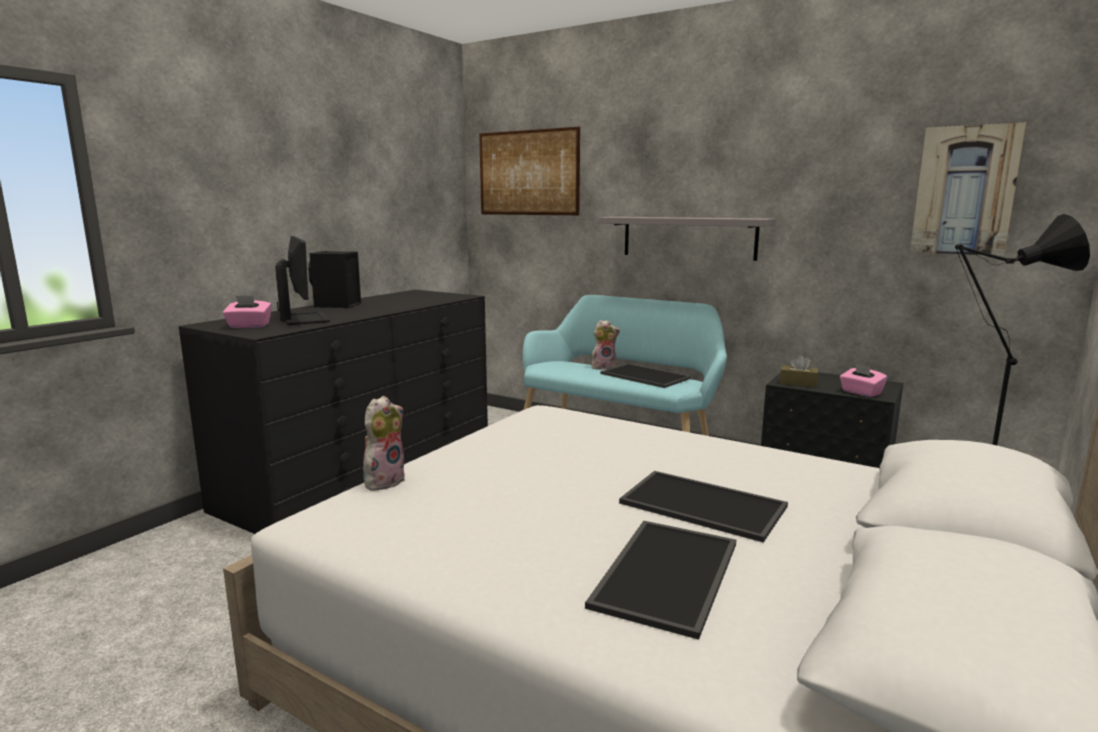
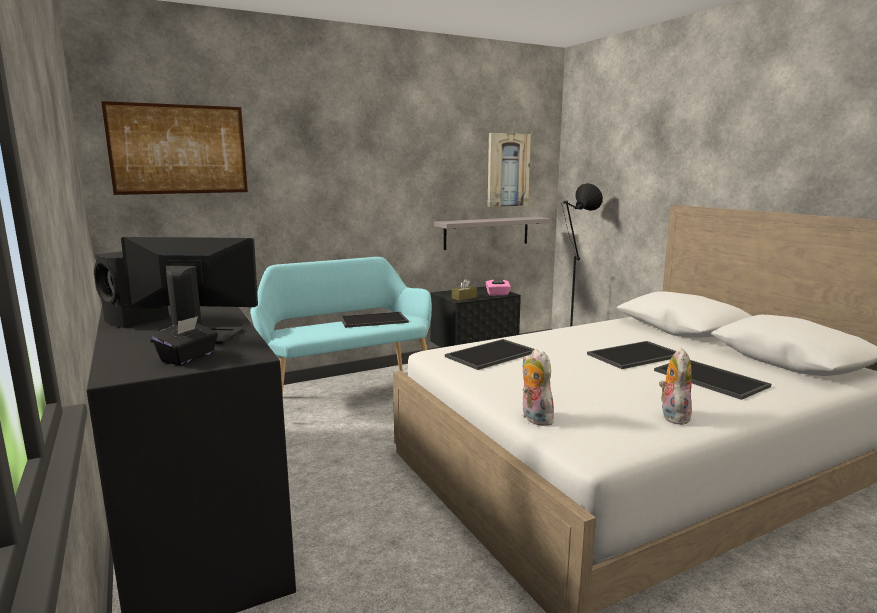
camera: 60 degrees left, 0 degrees up
(249, 326) = (188, 358): pink tissue box -> black tissue box
(571, 431) = (491, 355): none -> tray
(603, 367) = (326, 323): plush toy -> plush toy (672, 416)
(688, 237) = (353, 206): grey shelf -> grey shelf (486, 232)

